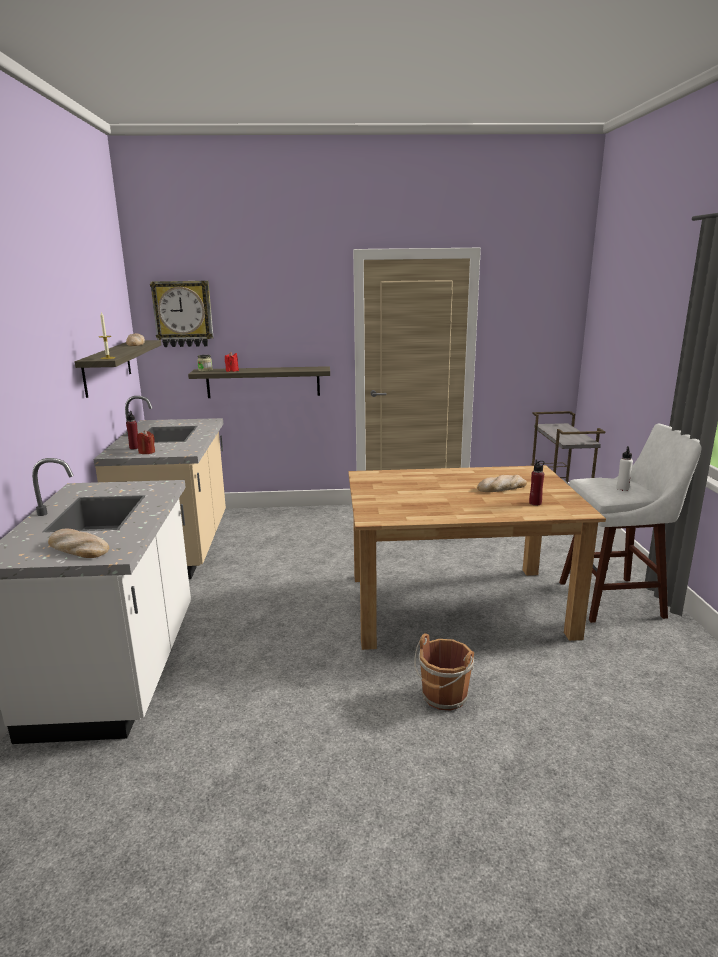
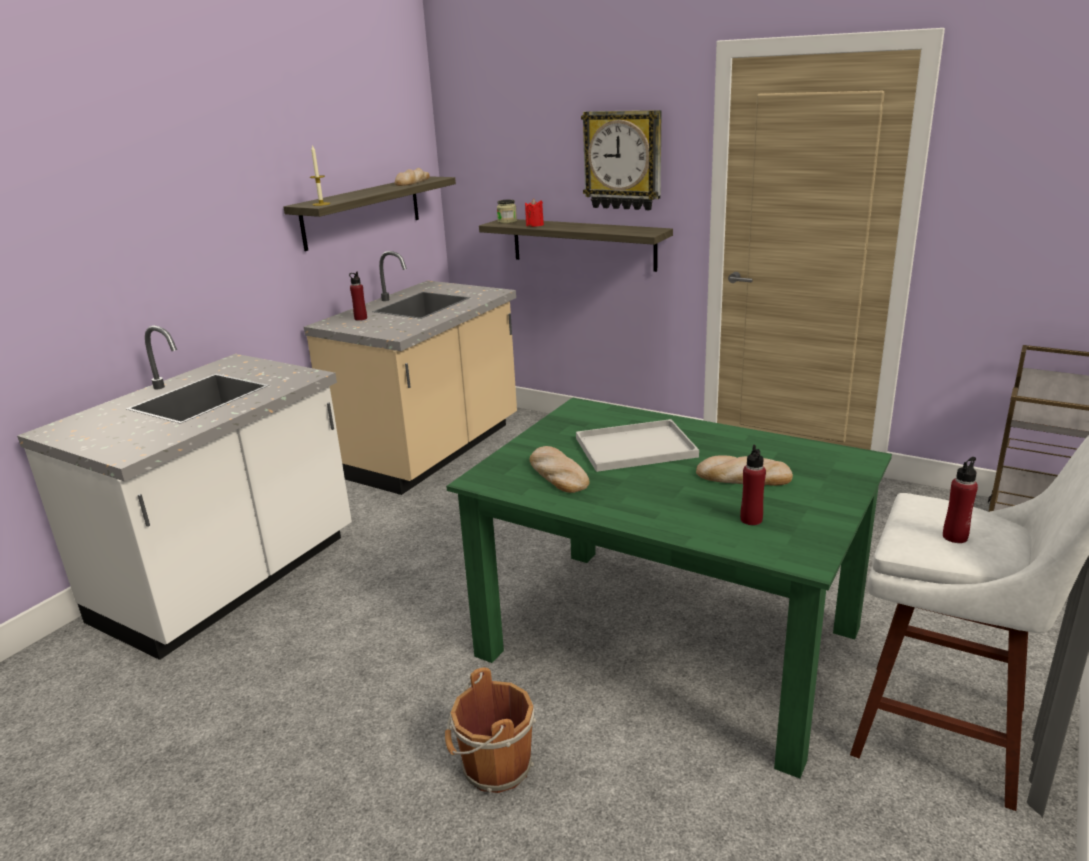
camera: 35 degrees right, 5 degrees up
(77, 548) = (117, 436): bread -> bread (557, 474)
(147, 452) = (362, 327): red candle -> none
(183, 314) = (490, 141): wall clock -> wall clock (623, 160)
(428, 486) = (637, 446): none -> white tray
(456, 605) = (665, 642): brown dining table -> green dining table
(622, 489) = (955, 537): white bottle -> red bottle

